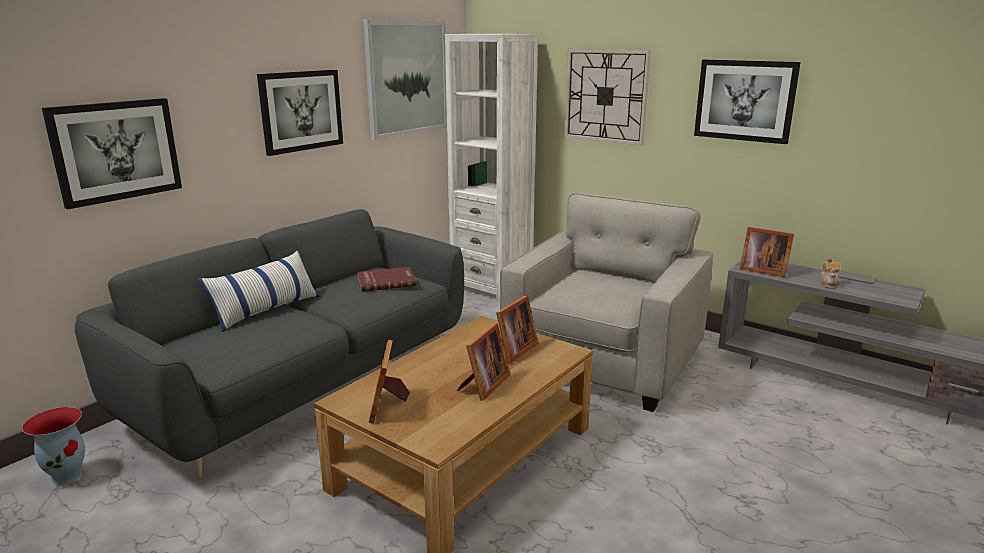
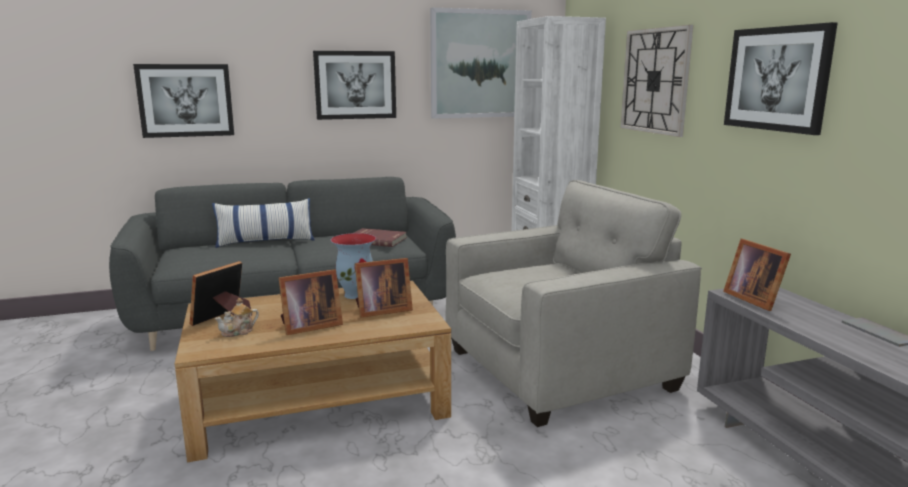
camera: 35 degrees right, 5 degrees down
(68, 475) = (100, 326): vase -> vase (356, 294)
(829, 284) = (822, 331): teapot -> teapot (238, 331)

